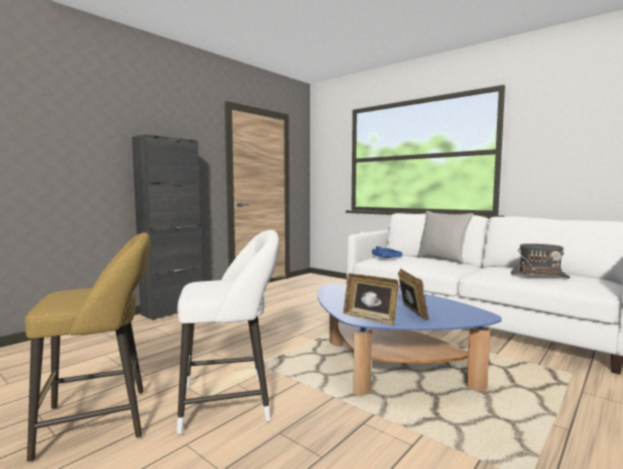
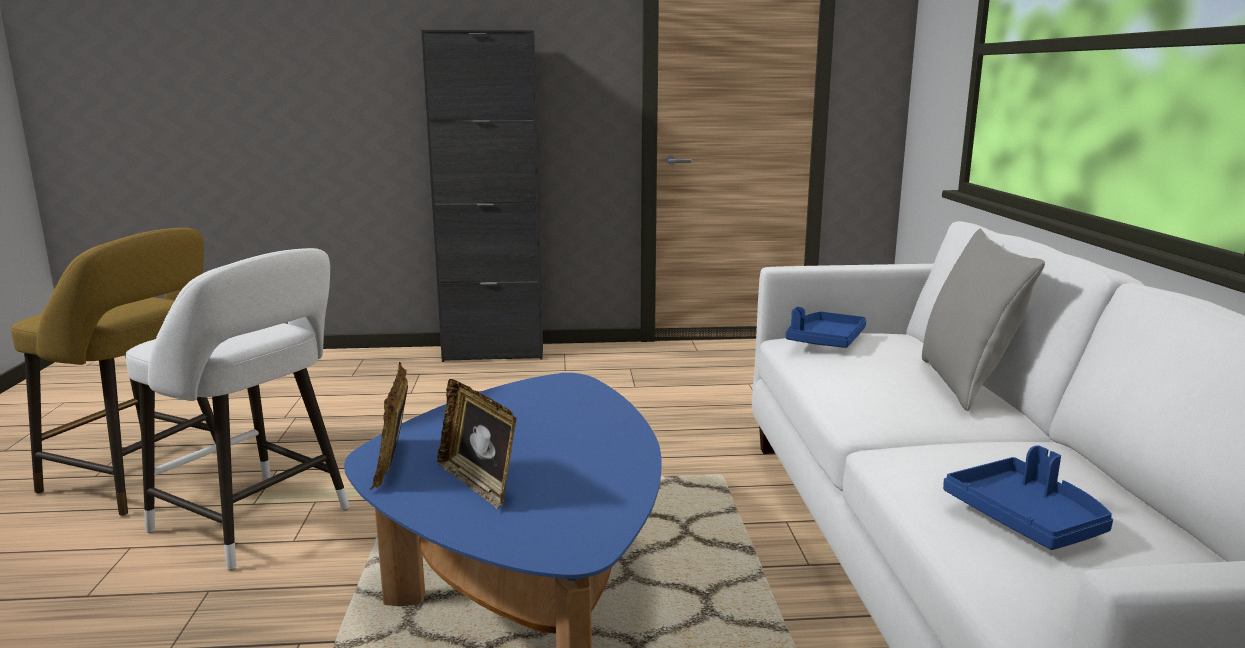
camera: 45 degrees right, 10 degrees up
(411, 313) = (478, 483): picture frame -> picture frame turned 105 degrees clockwise
(539, 275) = (1026, 519): grey hat -> blue tray

